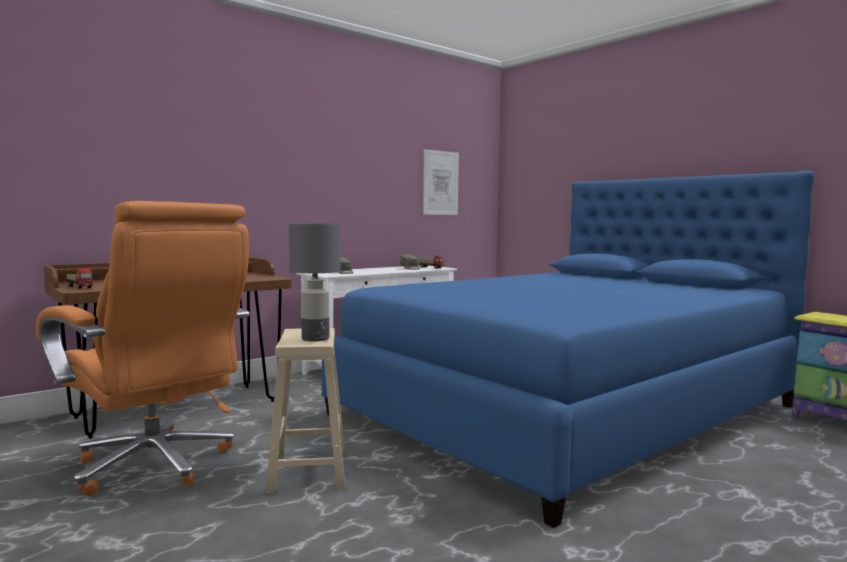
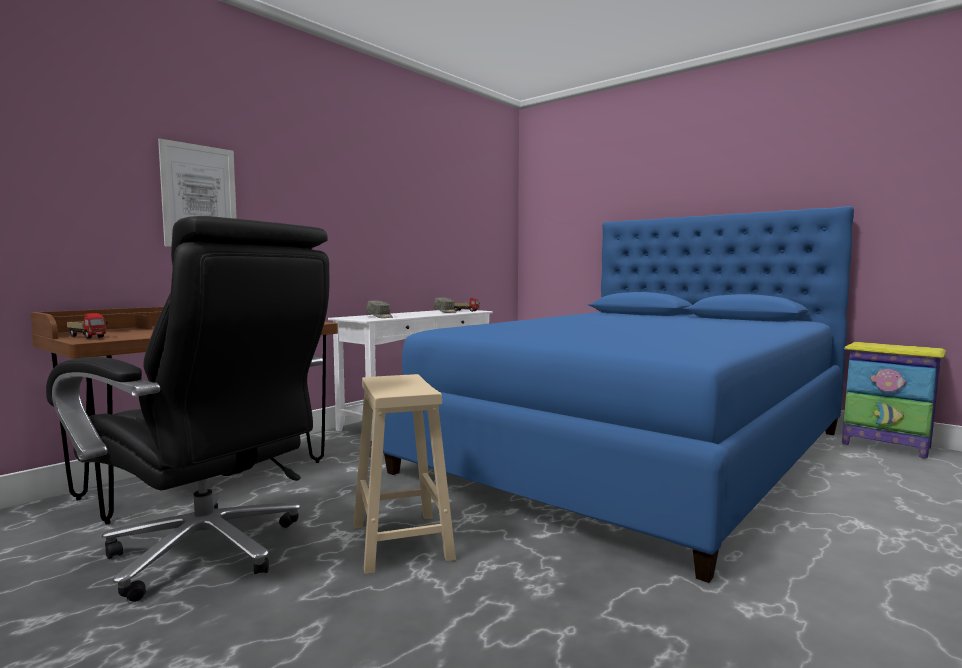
camera: 10 degrees left, 0 degrees up
(158, 468) = (213, 555): orange office chair -> black office chair
(315, 339) = (411, 387): grey table lamp -> none
(440, 183) = (466, 223): picture -> picture (199, 196)

